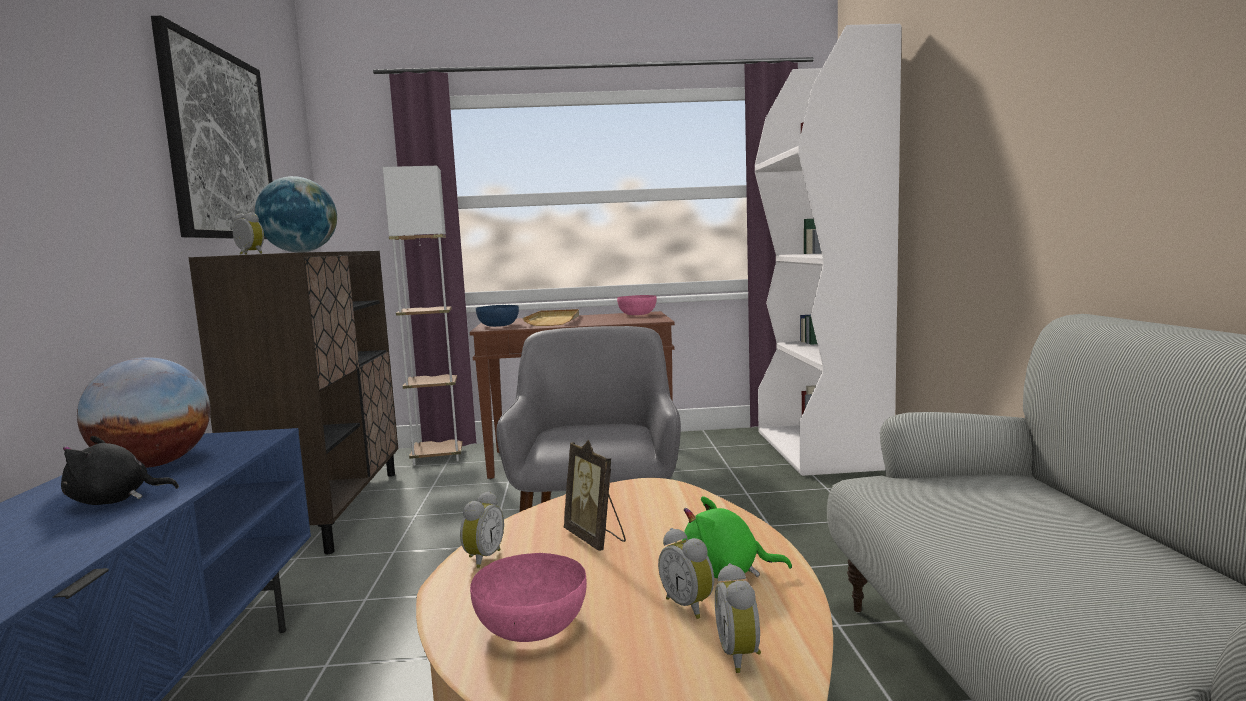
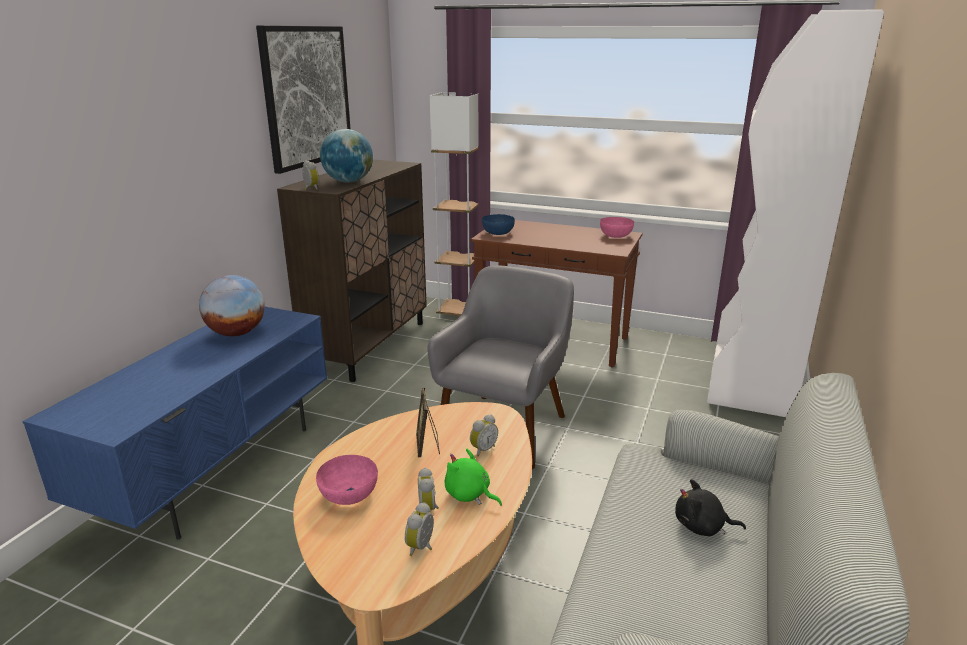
camera: 25 degrees right, 15 degrees up
(114, 501) = (207, 360): black plush toy -> black plush toy (702, 527)
(482, 558) = (361, 441): alarm clock -> alarm clock (482, 449)
(554, 321) = (544, 233): beige tray -> none

